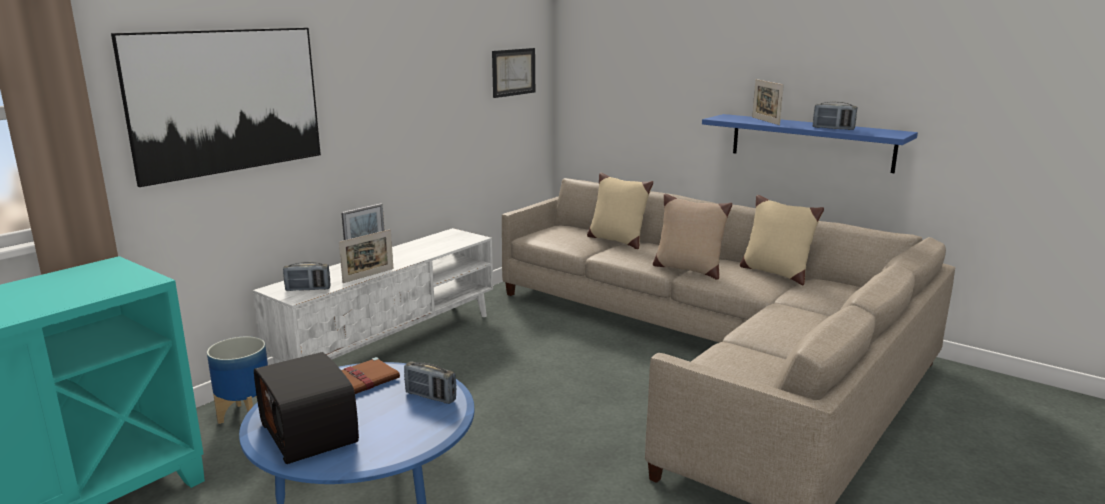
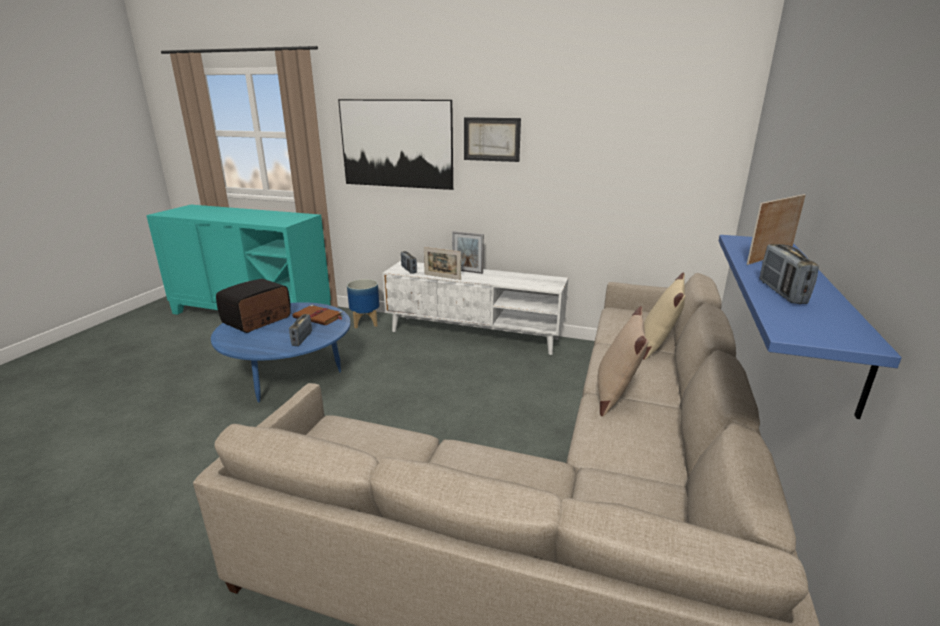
camera: 70 degrees right, 5 degrees up
(513, 72) = (676, 153): picture -> picture (491, 139)
(775, 273) = (668, 456): beige pillow -> none

